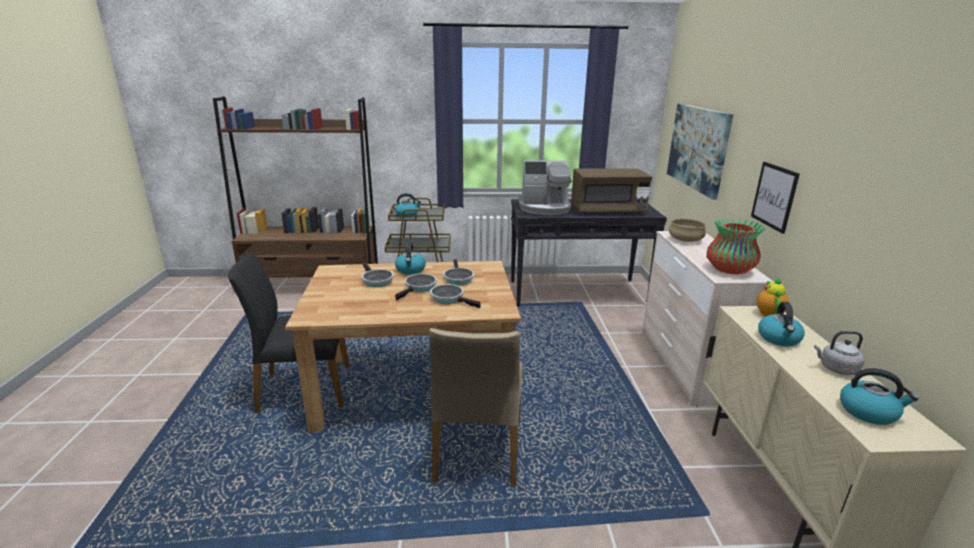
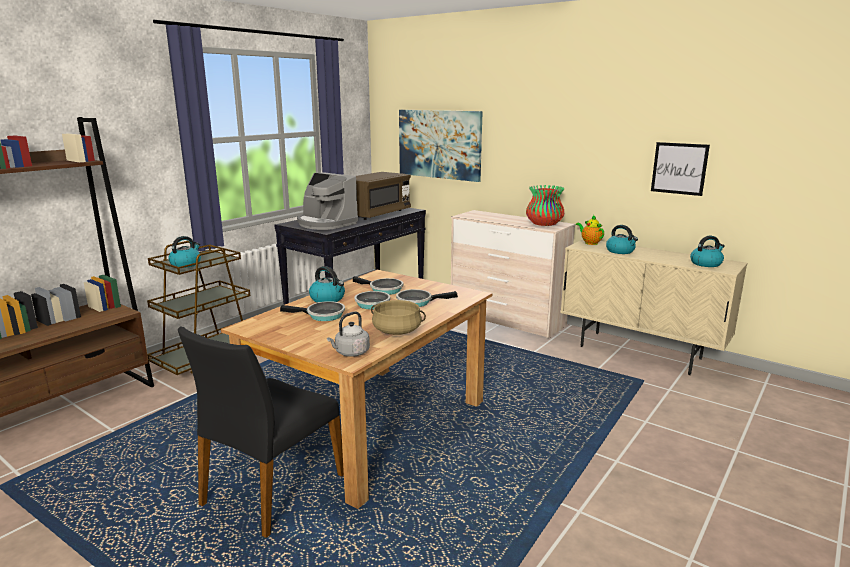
camera: 50 degrees left, 5 degrees down
(477, 450) = (497, 429): beige chair -> none
(544, 208) = (326, 223): coffee machine -> coffee machine turned 90 degrees clockwise
(686, 240) = (481, 216): beige cooking pot -> beige cooking pot (397, 331)
(774, 196) = (550, 165): picture -> picture (679, 168)
(836, 369) = (663, 254): grey kettle -> grey kettle (350, 353)

